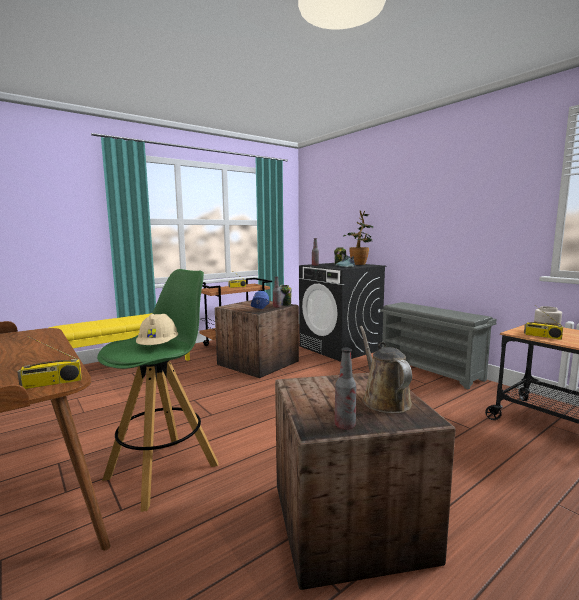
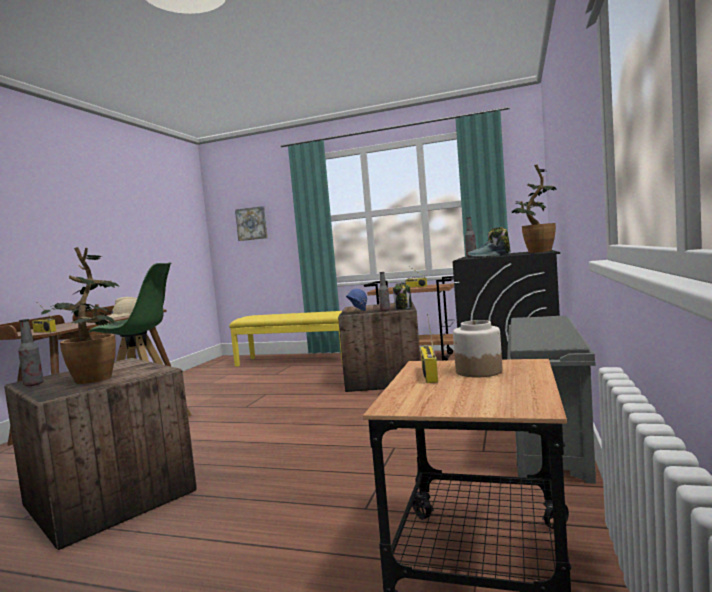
camera: 55 degrees right, 5 degrees down
(37, 216) = (252, 223): none -> picture
(383, 400) = (93, 381): brown watering can -> potted plant

